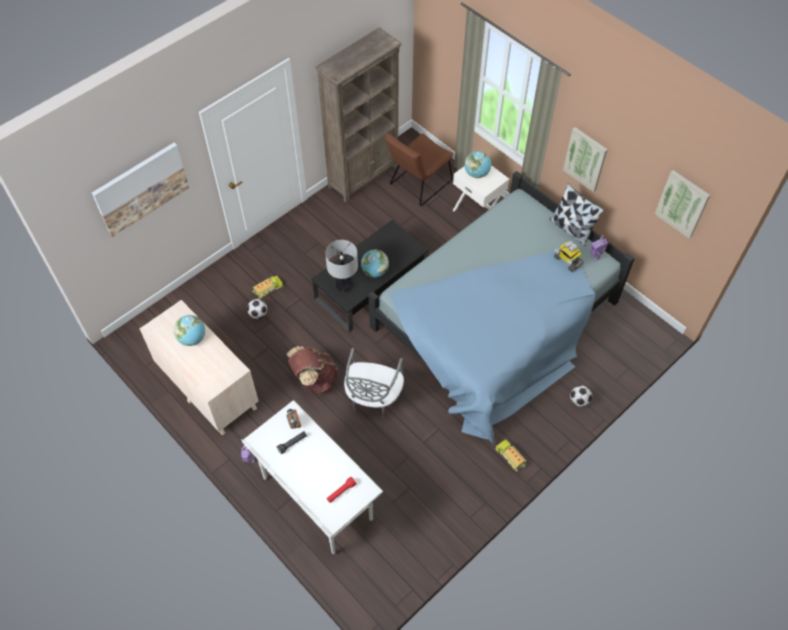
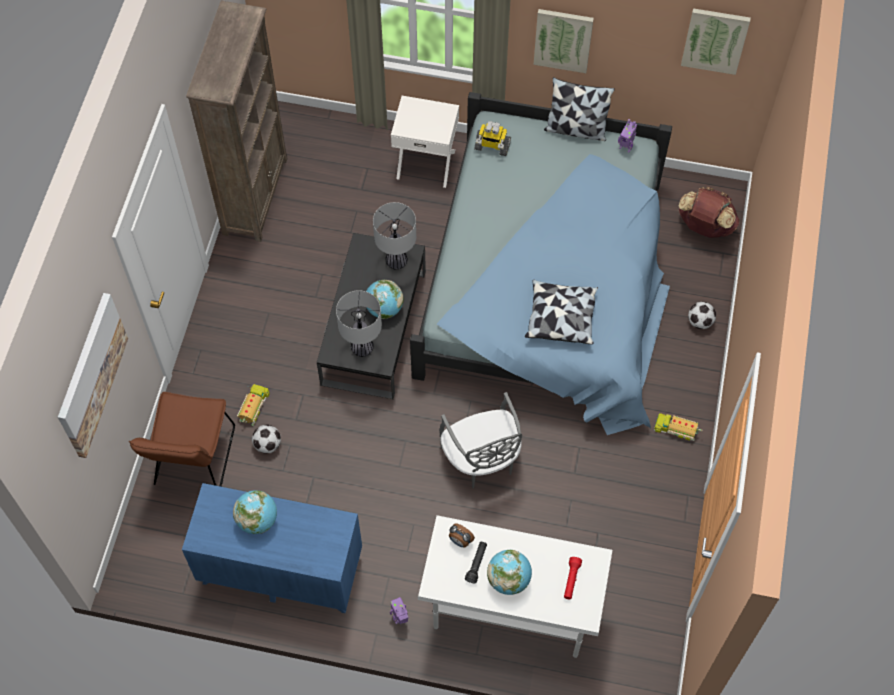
camera: 35 degrees left, 5 degrees up
(207, 387) = (280, 569): beige dresser -> blue dresser
(314, 379) = (398, 480): brown backpack -> brown backpack (704, 226)
(404, 249) = (396, 261): none -> table lamp
(417, 184) = (330, 169): brown chair -> brown chair (193, 461)
(469, 333) = (560, 318): none -> pillow
(477, 174) = (417, 119): globe -> globe (508, 579)
(567, 261) = (601, 170): toy robot -> toy robot (492, 146)

